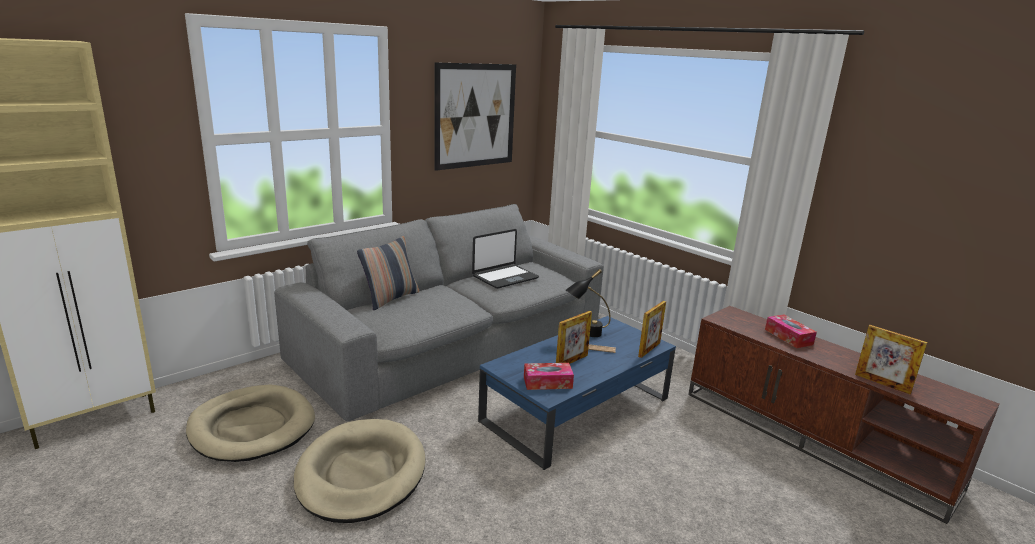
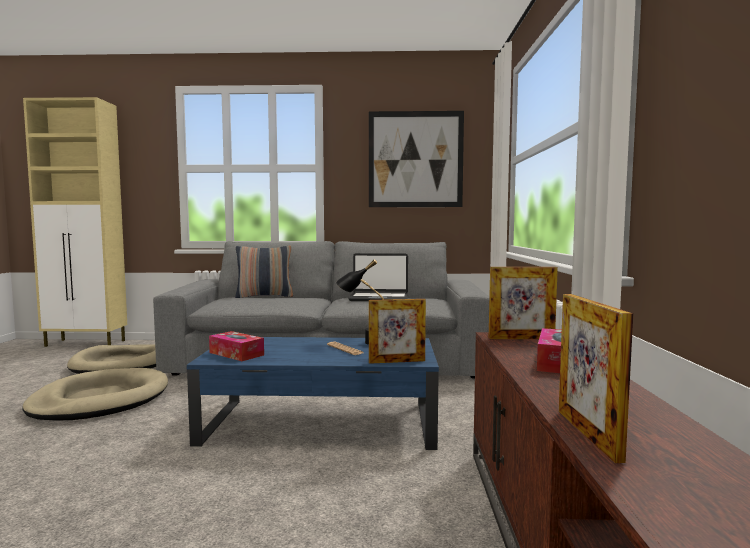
camera: 45 degrees right, 15 degrees down
(571, 361) = (297, 350): picture frame -> picture frame (521, 338)

